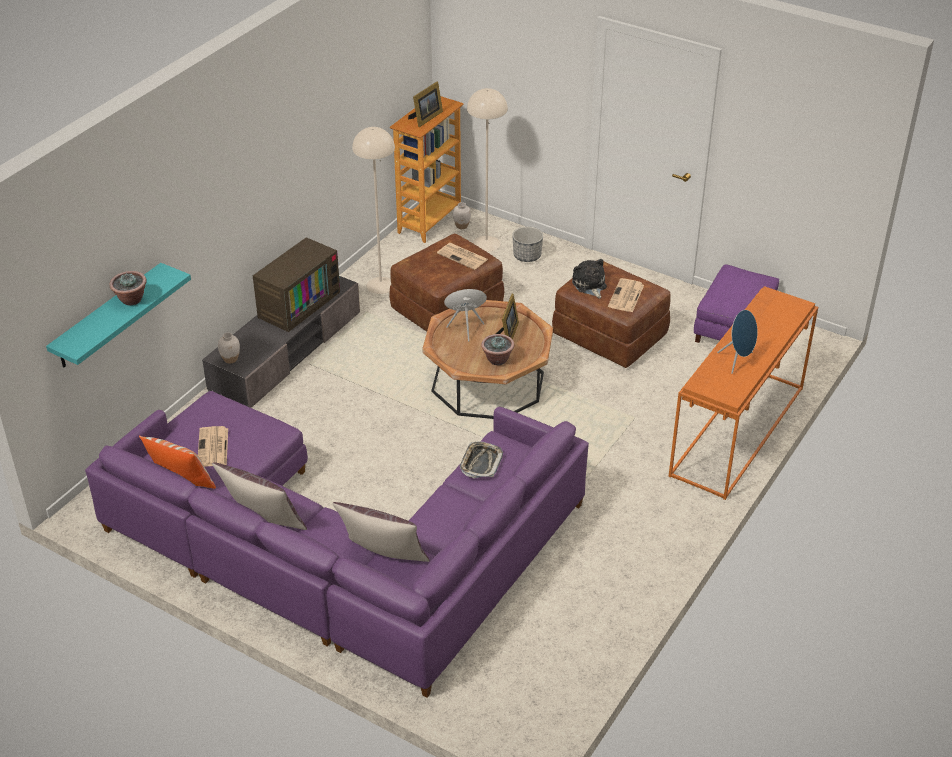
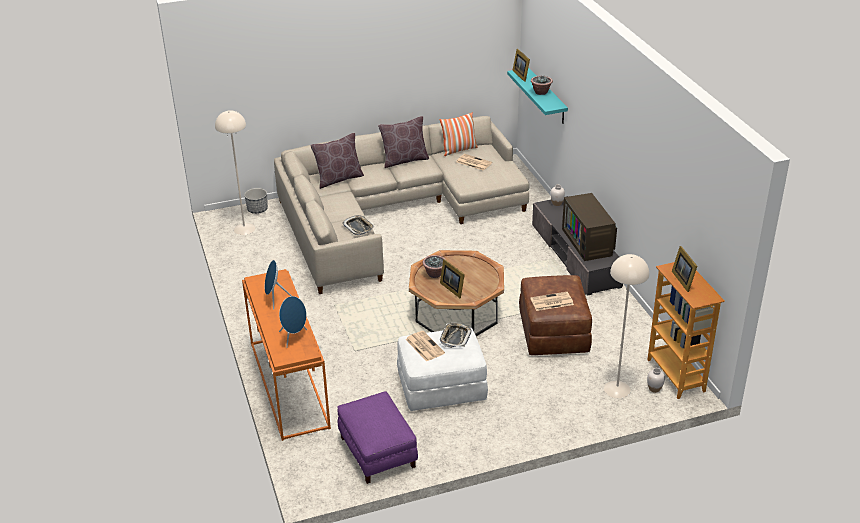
camera: 130 degrees right, 5 degrees down
(82, 339) = (521, 75): none -> picture frame
(338, 550) = (392, 213): purple sofa -> beige sofa
(381, 285) = (610, 318): beige floor lamp -> beige floor lamp (244, 229)
(465, 328) = (479, 276): blue speaker -> blue speaker (294, 337)
(527, 256) = (579, 400): planter -> planter (257, 209)
(589, 285) = (455, 337): plush toy -> tray
(610, 335) = (441, 387): brown ottoman -> white ottoman

